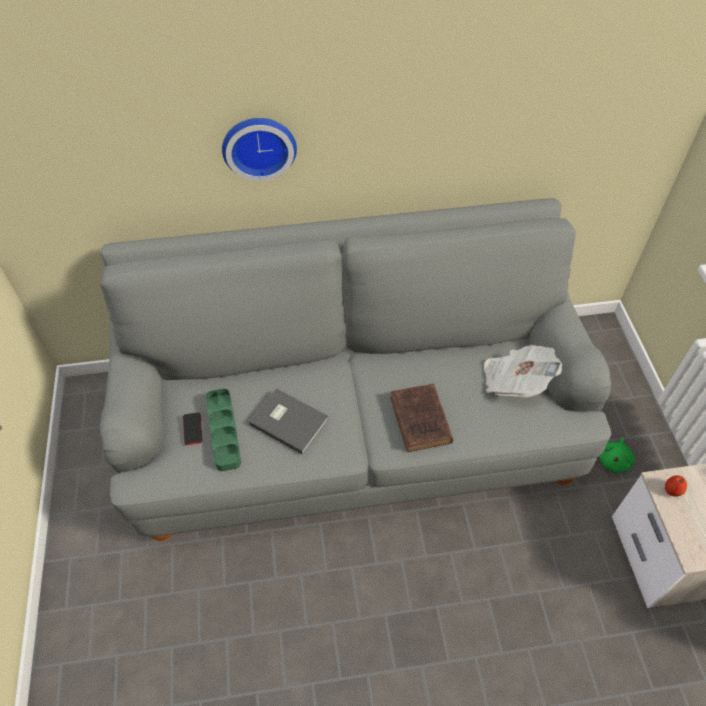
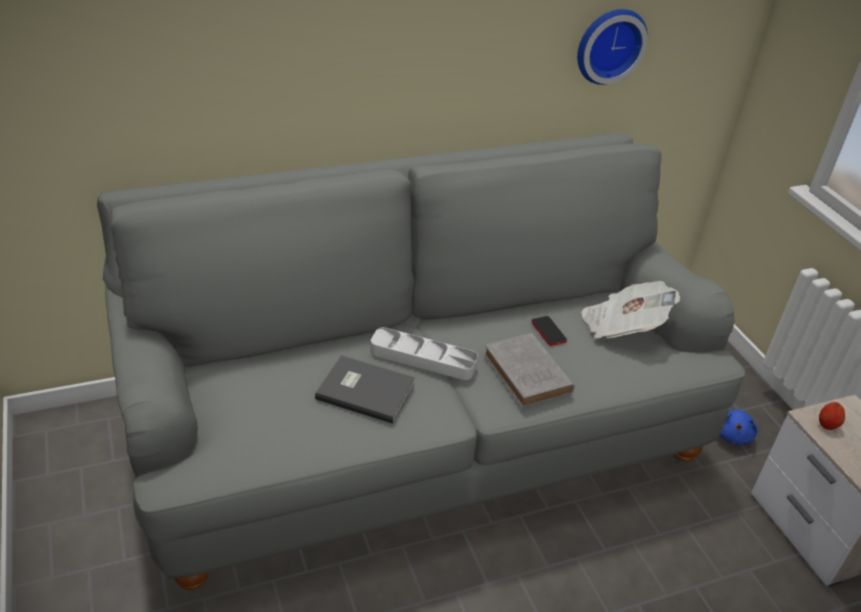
camera: 15 degrees left, 15 degrees down
(192, 429) = (240, 410): phone -> phone (548, 331)
(223, 431) = (282, 409): green tray -> none
(259, 145) = (305, 58): wall clock -> wall clock (608, 44)
(341, 395) = (423, 358): none -> grey tray
(421, 421) = (528, 375): brown book -> grey book
(614, 460) = (732, 435): green plush toy -> blue plush toy

